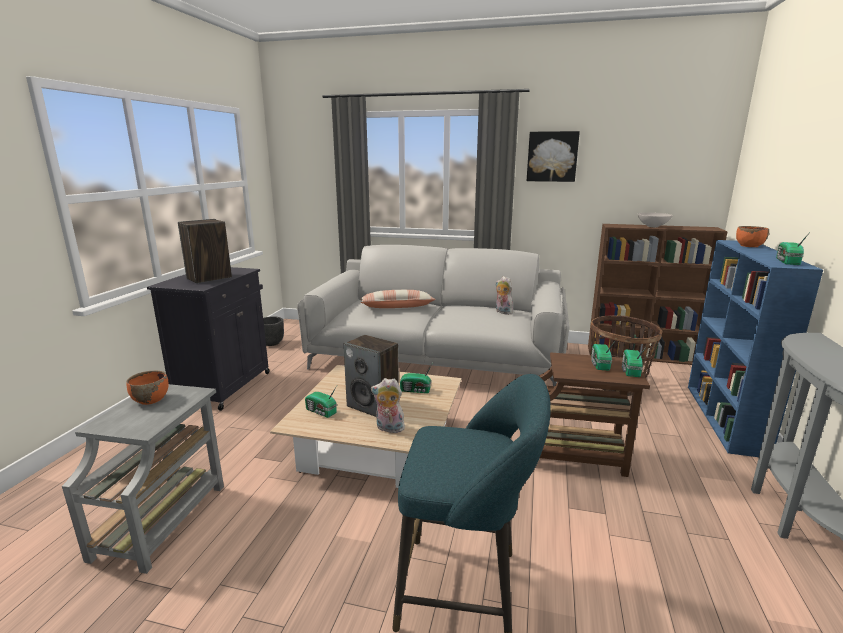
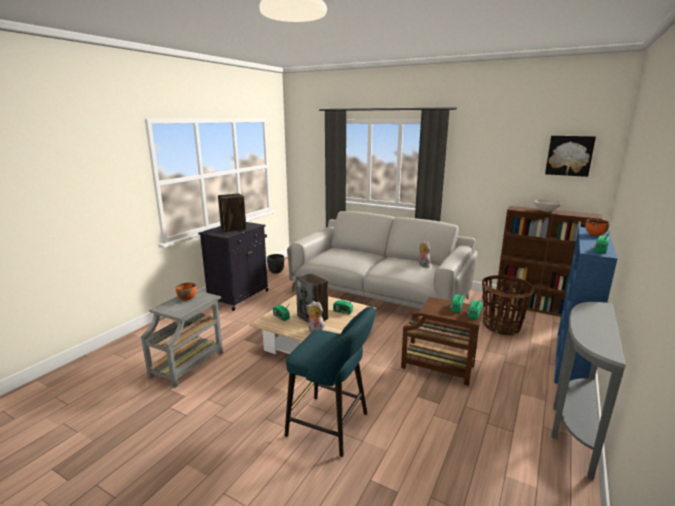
camera: 15 degrees right, 0 degrees up
(397, 307) = (352, 255): pillow -> none
(552, 156) = (474, 155): picture -> picture (569, 155)

